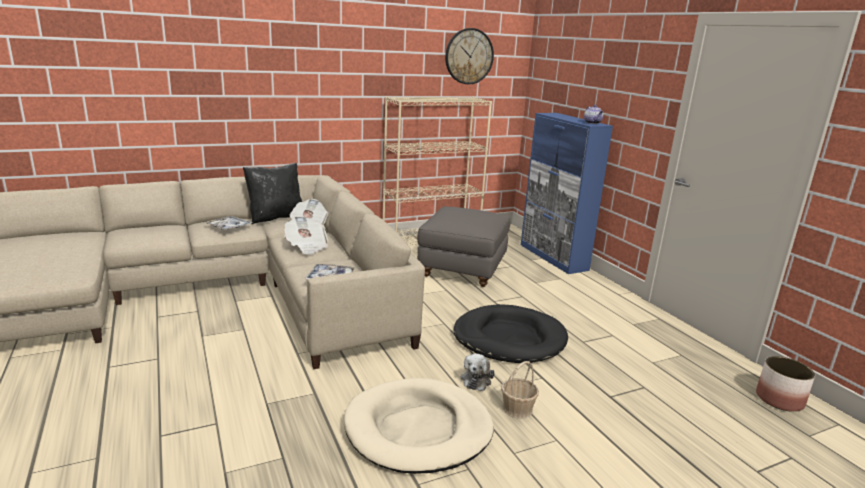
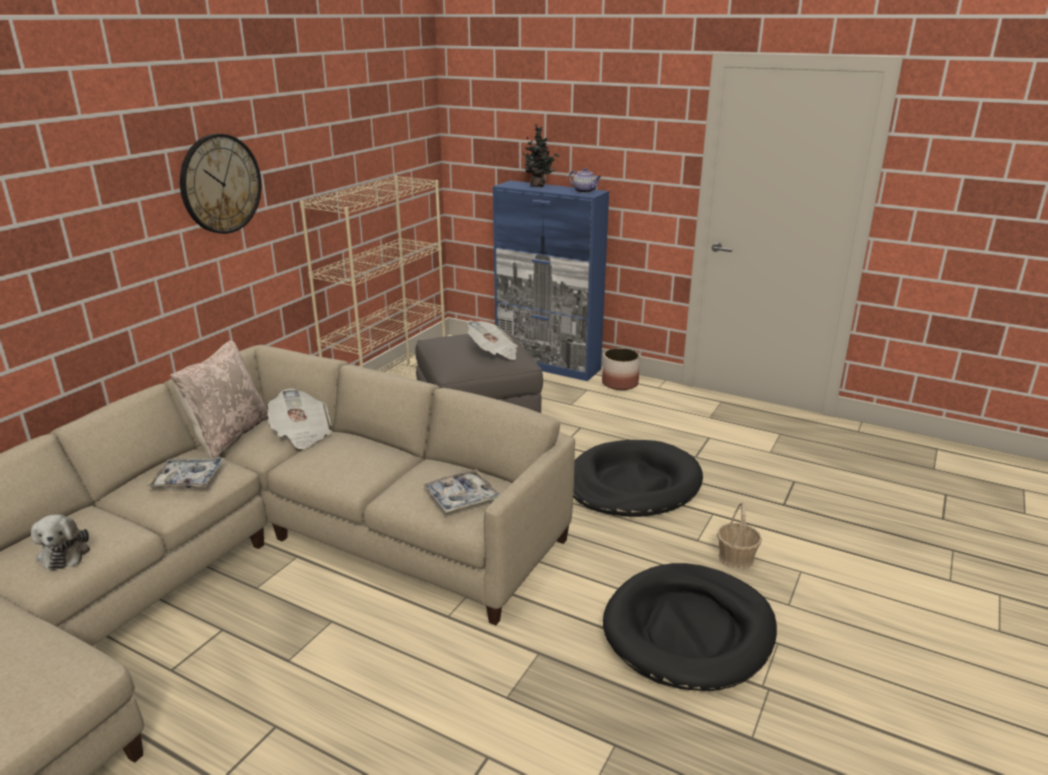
camera: 35 degrees left, 5 degrees up
(275, 217) = (228, 436): black pillow -> beige pillow
(306, 246) = (352, 465): newspaper -> newspaper (494, 353)
(418, 429) = (689, 630): beige dog bed -> black dog bed
(469, 56) = (380, 118): wall clock -> wall clock (220, 184)
(476, 379) = (665, 546): plush toy -> plush toy (65, 552)
(567, 117) = (539, 186): none -> potted plant
(779, 399) = (884, 445): planter -> planter (620, 383)

